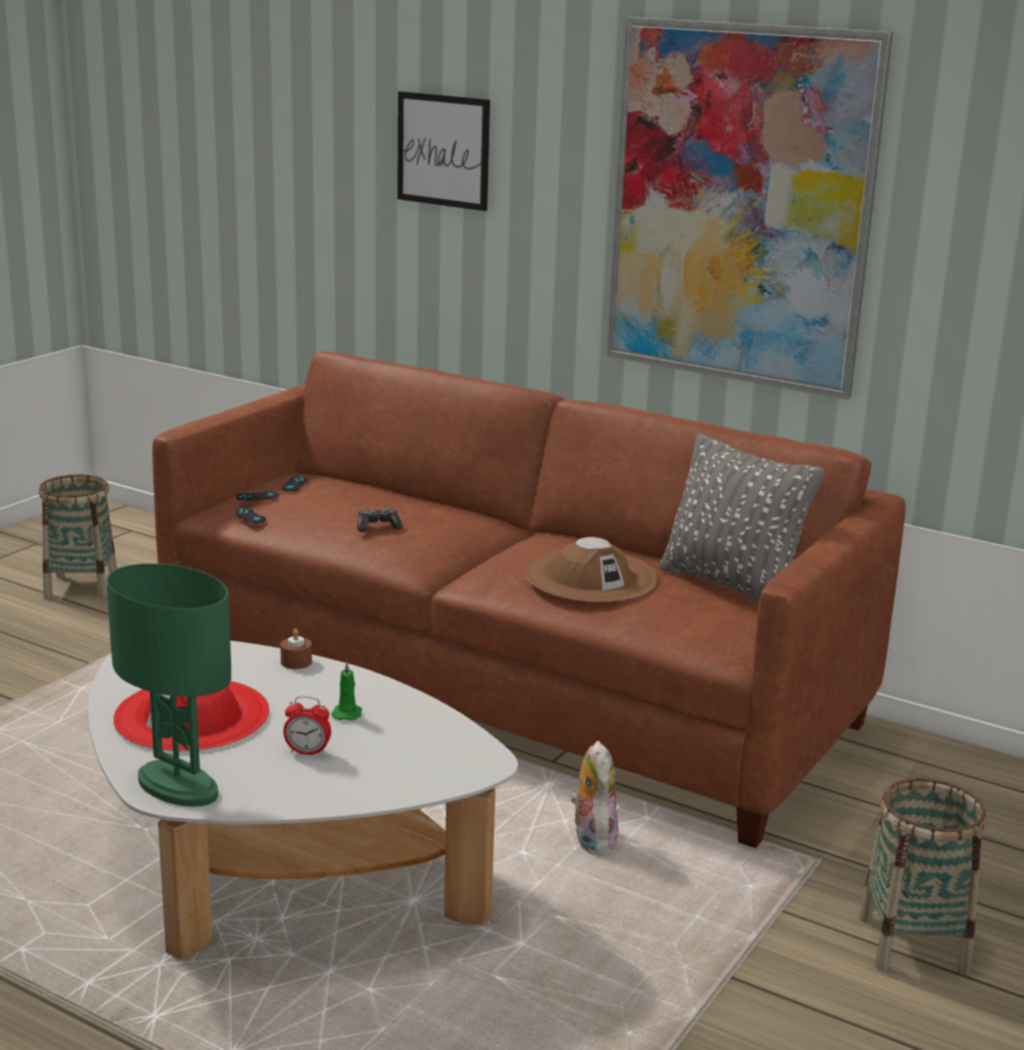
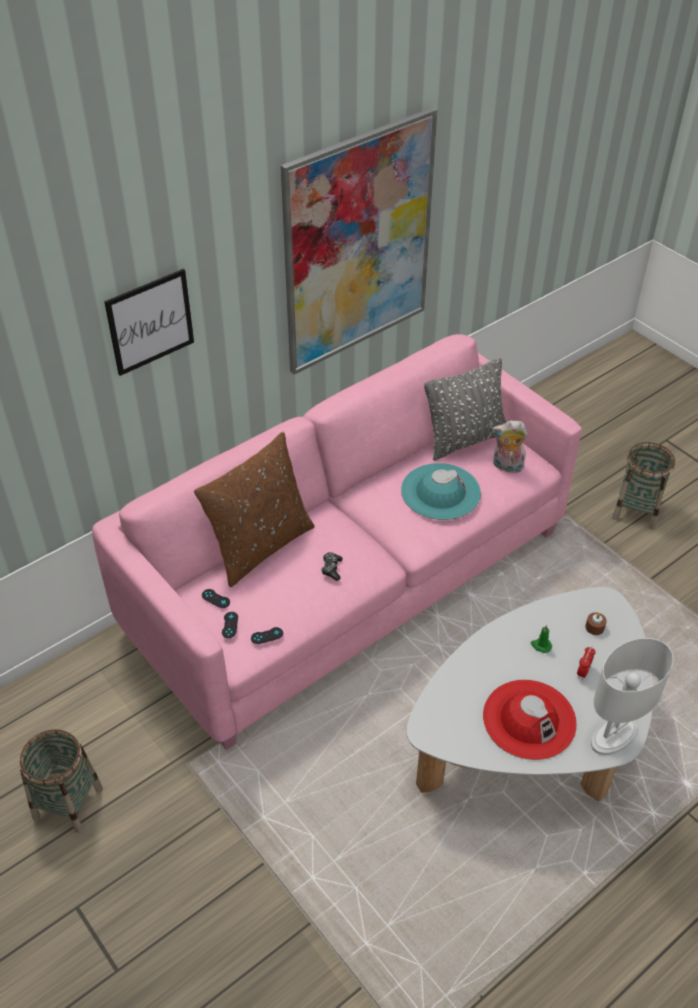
camera: 70 degrees left, 25 degrees up
(176, 787) = (613, 737): green table lamp -> white table lamp
(296, 662) = (467, 657): brown candle -> brown candle (594, 627)
(397, 493) = (260, 546): none -> brown pillow
(509, 688) = (349, 580): brown sofa -> pink sofa
(591, 576) = (440, 492): brown hat -> turquoise hat
(591, 841) = (529, 593): plush toy -> plush toy (506, 467)

